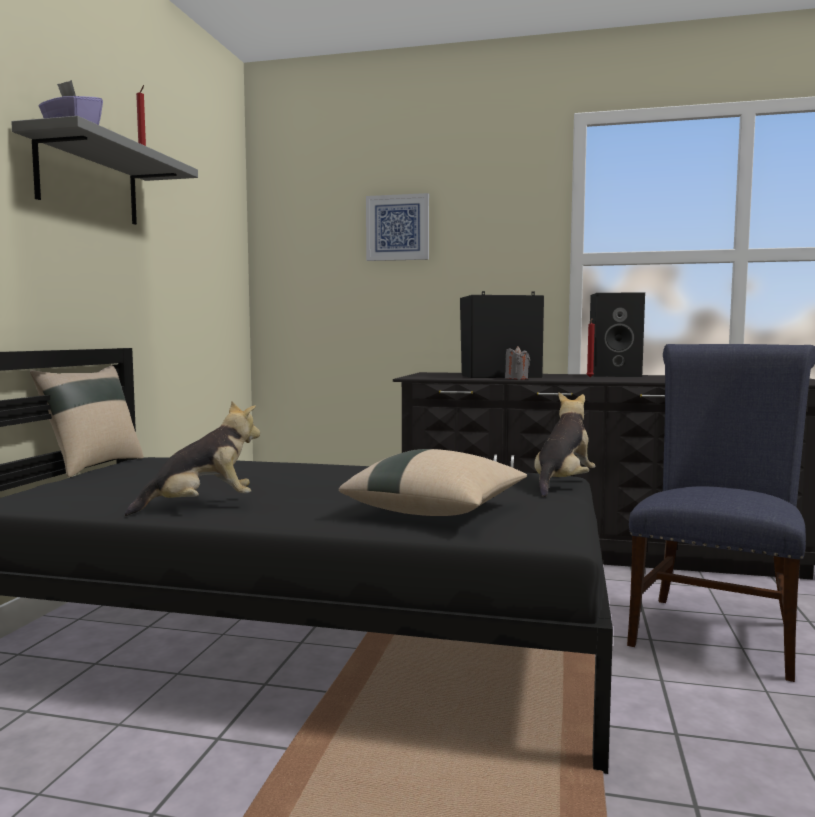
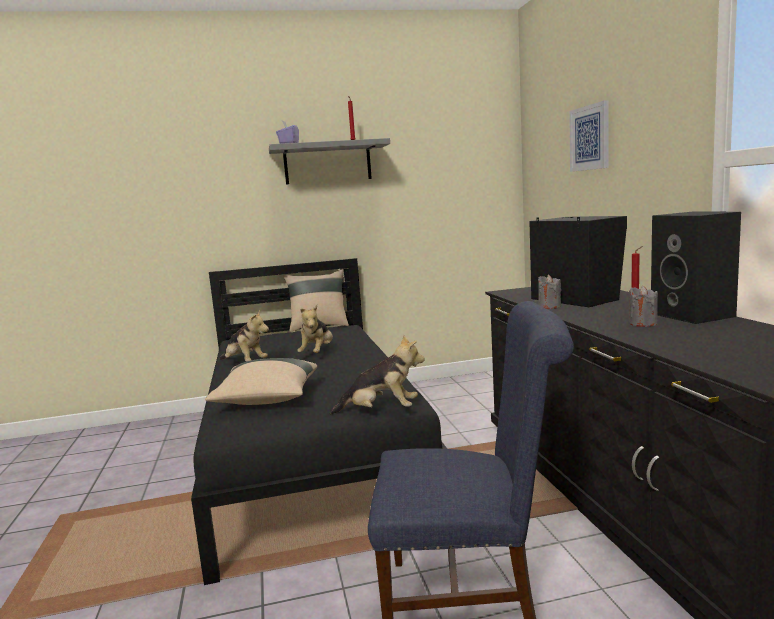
camera: 65 degrees right, 5 degrees up
(268, 476) = (317, 353): none -> plush toy
(624, 378) = (643, 323): none -> grey candle

